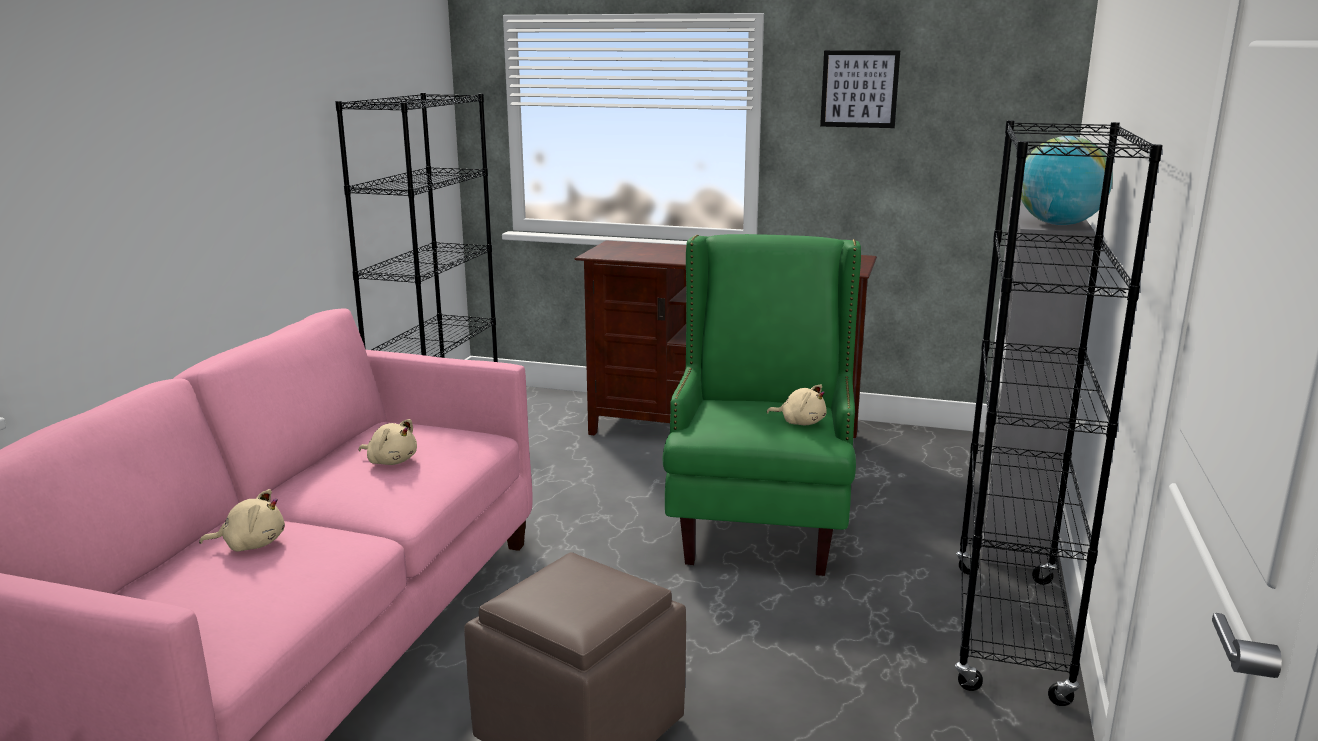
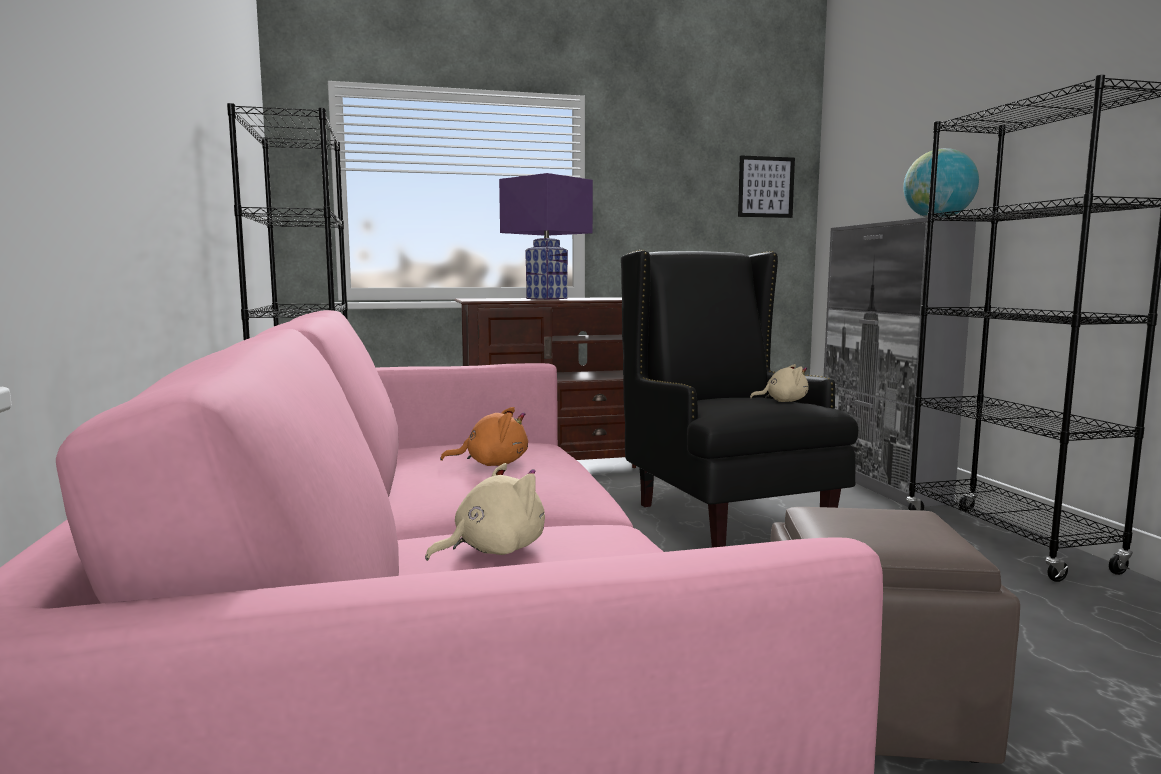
camera: 30 degrees left, 10 degrees down
(391, 461) = (492, 464): beige plush toy -> orange plush toy
(678, 253) = (546, 298): none -> purple table lamp
(759, 527) = (727, 519): green armchair -> black armchair
(859, 89) = (664, 163): picture -> picture (765, 187)

